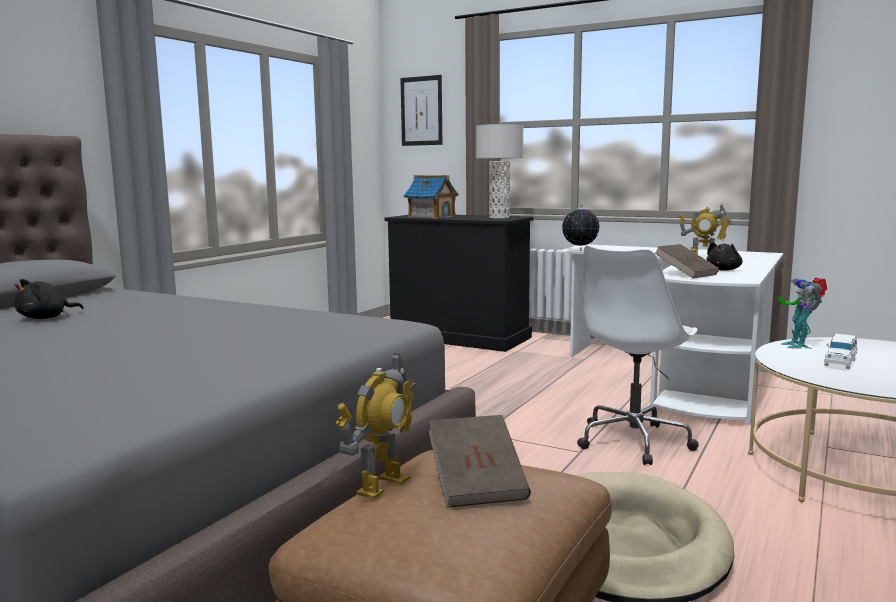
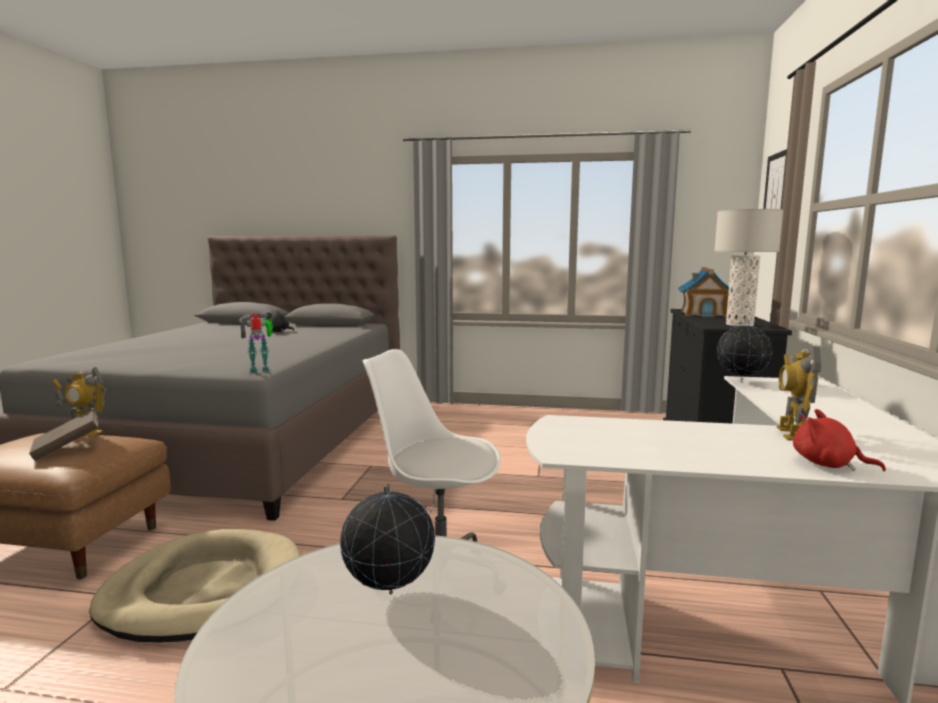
camera: 70 degrees right, 0 degrees up
(686, 274) = (584, 427): brown book -> none
(724, 270) = (657, 445): black plush toy -> none
(753, 260) = (828, 464): none -> red plush toy
(798, 345) = (486, 567): toy robot -> toy robot (260, 371)
(840, 362) = (389, 594): white toy car -> globe

